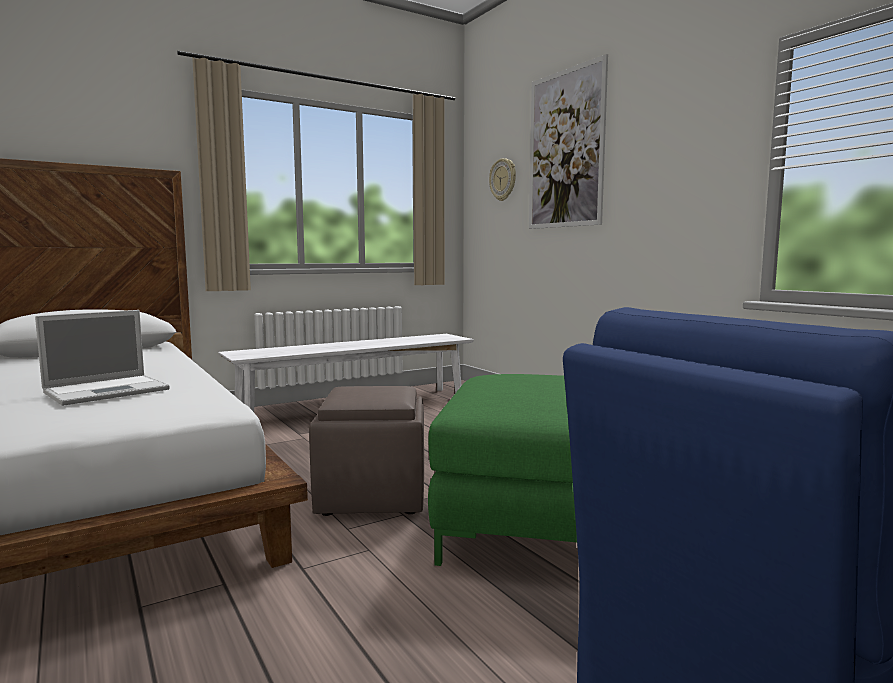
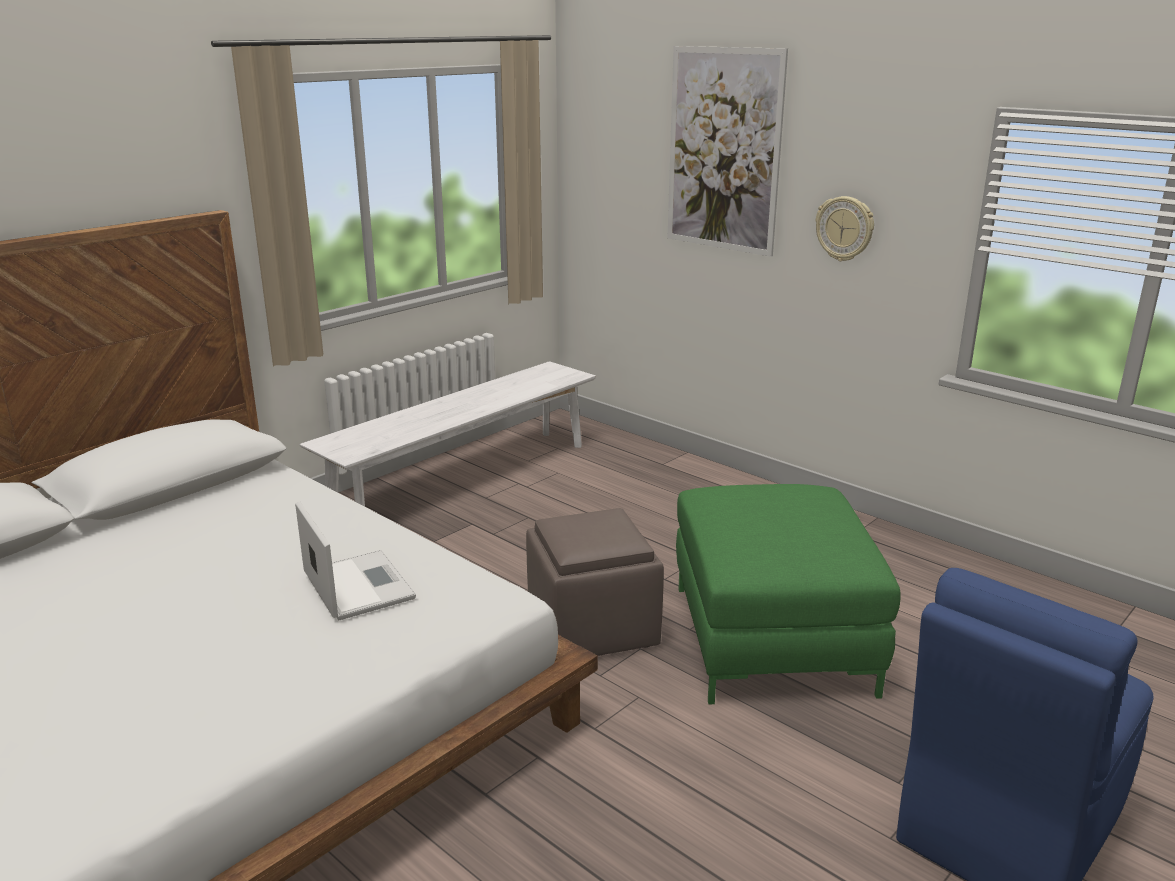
camera: 15 degrees left, 15 degrees up
(109, 390) = (357, 585): laptop -> laptop turned 60 degrees counterclockwise
(503, 179) = (626, 163): wall clock -> wall clock (845, 228)

